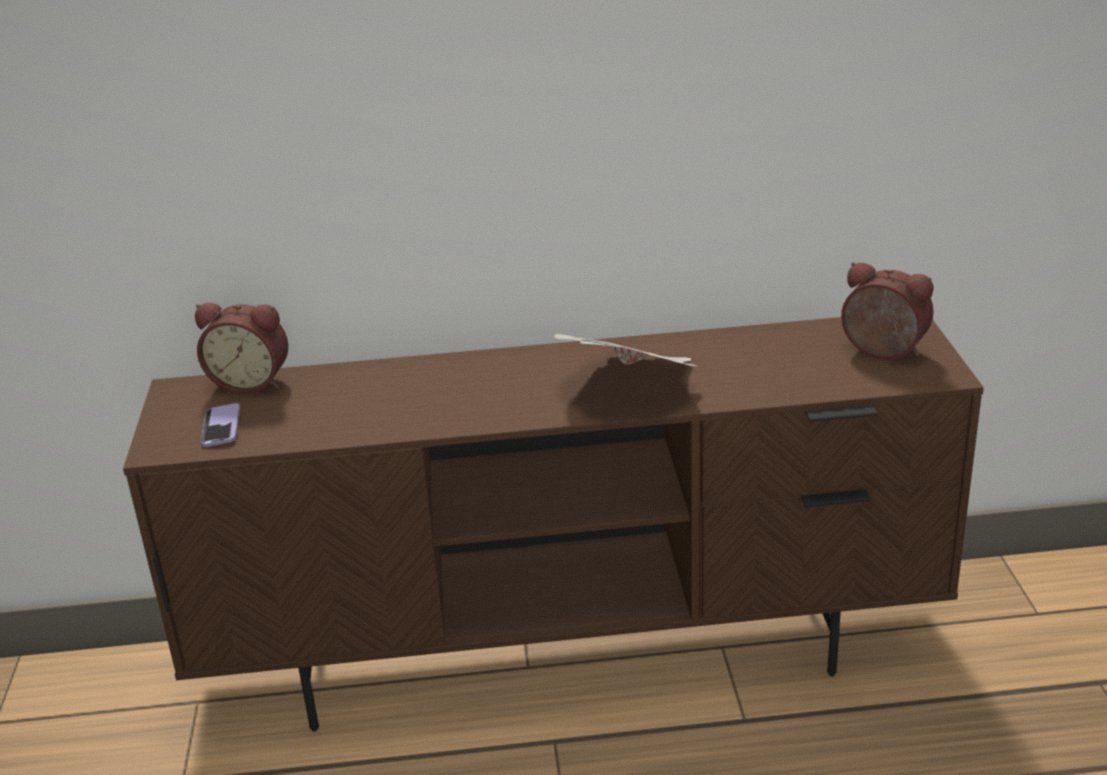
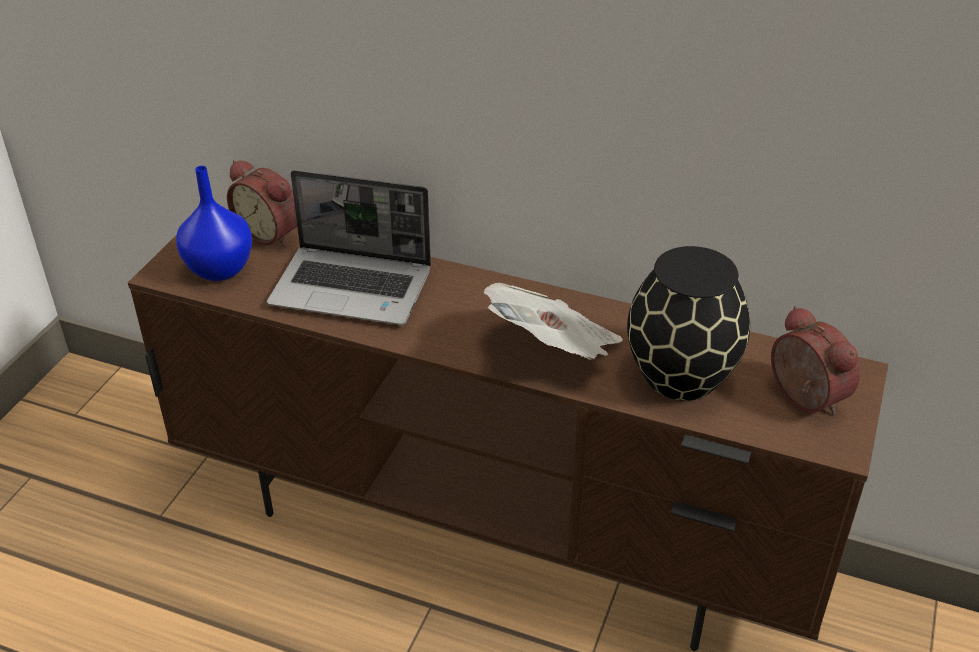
camera: 25 degrees right, 10 degrees up
(221, 427) = (218, 269): phone -> blue vase
(387, 398) = (353, 287): none -> laptop
(767, 369) = (681, 377): none -> black vase

